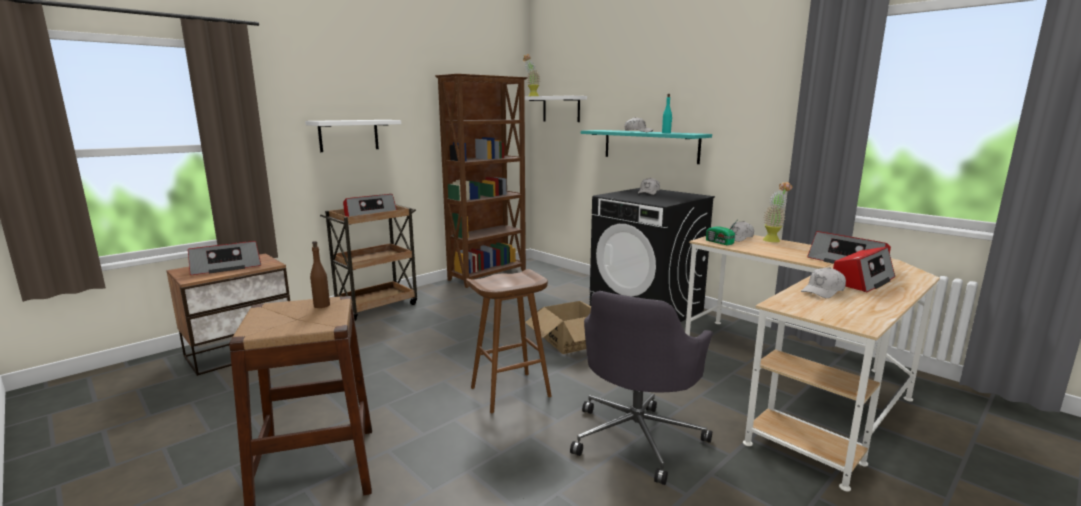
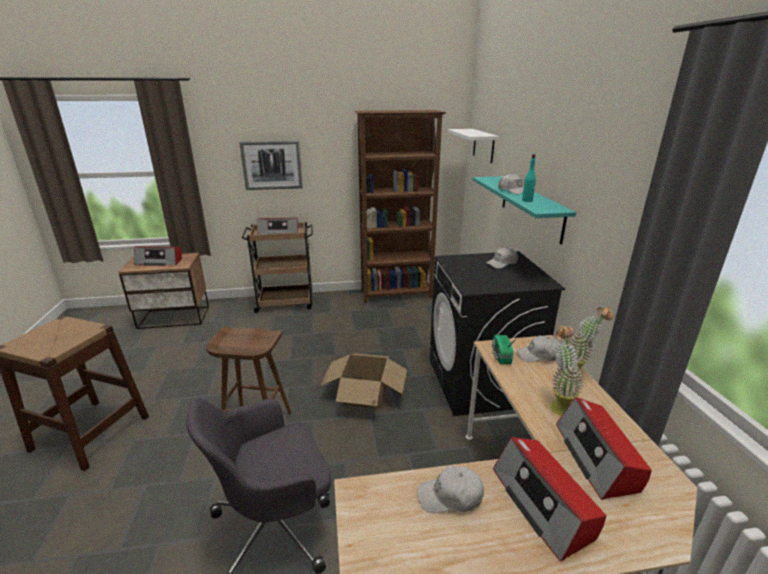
camera: 35 degrees right, 10 degrees up
(322, 305) = (81, 330): brown bottle -> none
(348, 135) = (272, 165): white shelf -> picture
(531, 96) = (459, 129): potted plant -> potted plant (558, 405)
(862, 280) = (543, 504): radio -> radio turned 75 degrees clockwise

